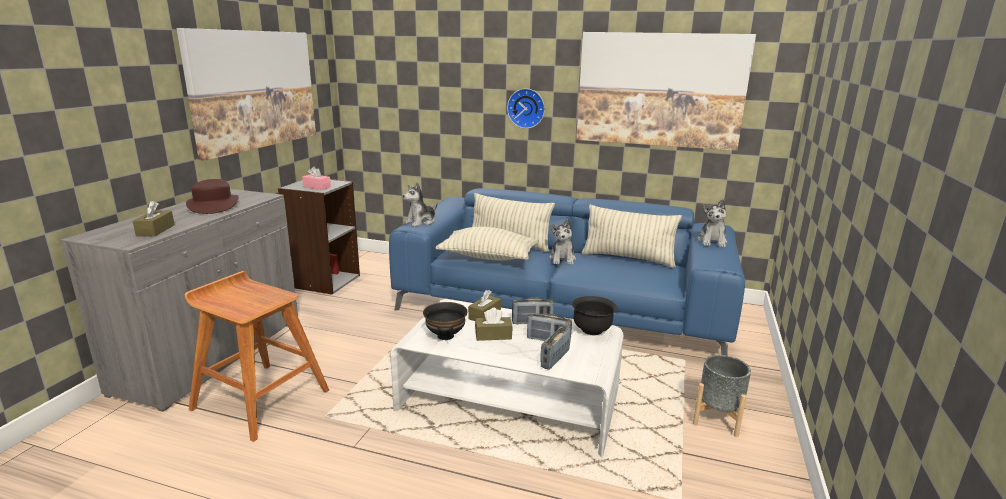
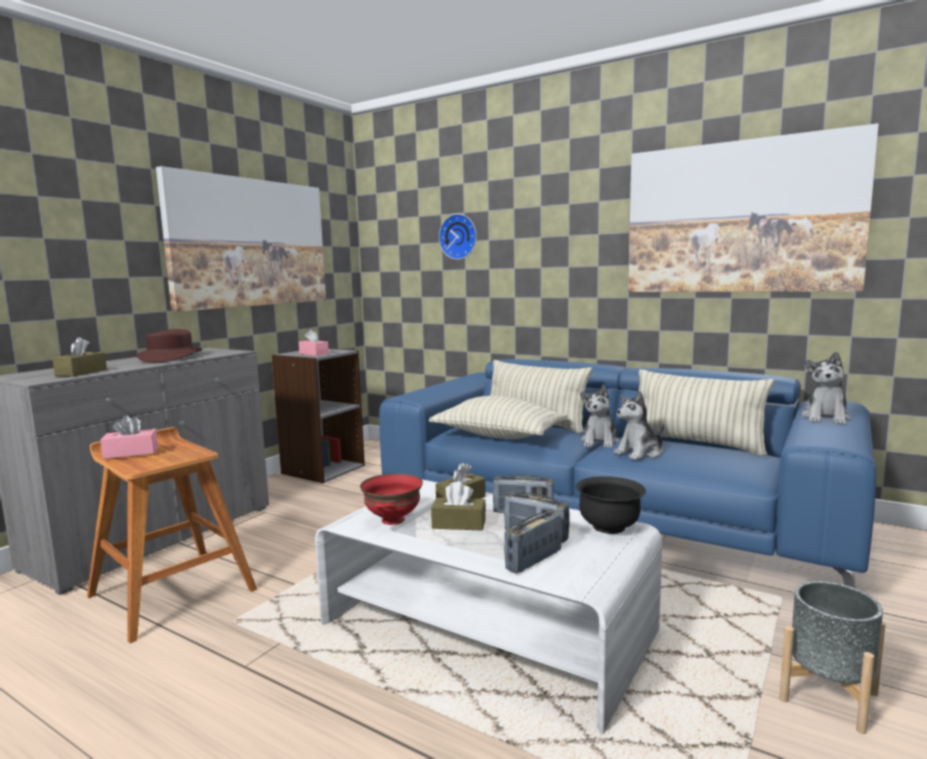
camera: 15 degrees right, 10 degrees down
(223, 298) = (131, 453): none -> pink tissue box
(421, 222) = (421, 392): plush toy -> plush toy (640, 453)
(445, 336) = (392, 520): black bowl -> red bowl
(526, 108) = (565, 257): wall clock -> wall clock (459, 236)

